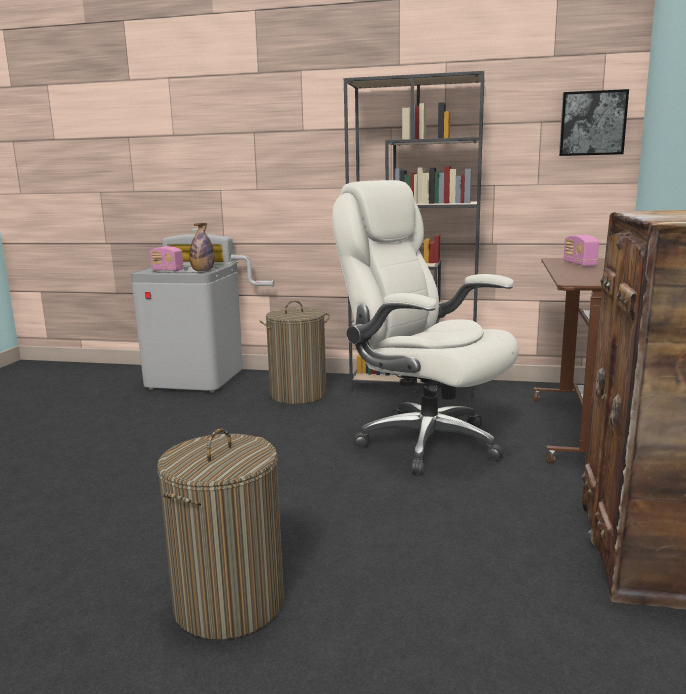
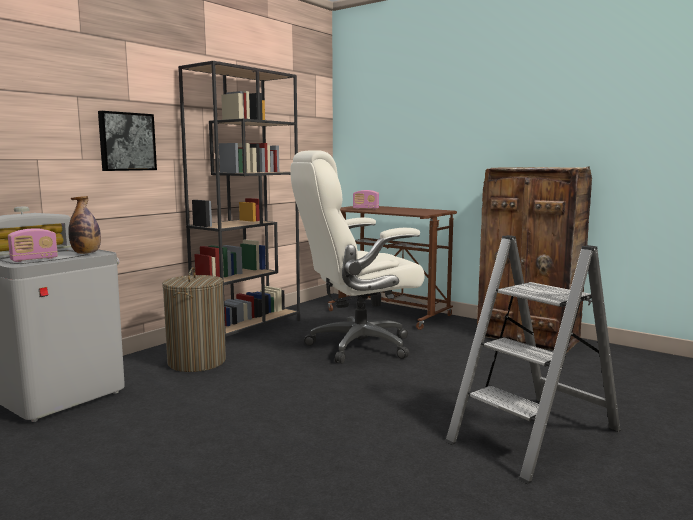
camera: 65 degrees left, 5 degrees down
(229, 603) = (536, 435): laundry basket -> grey step ladder
(592, 123) = (313, 119): picture -> picture (126, 141)

